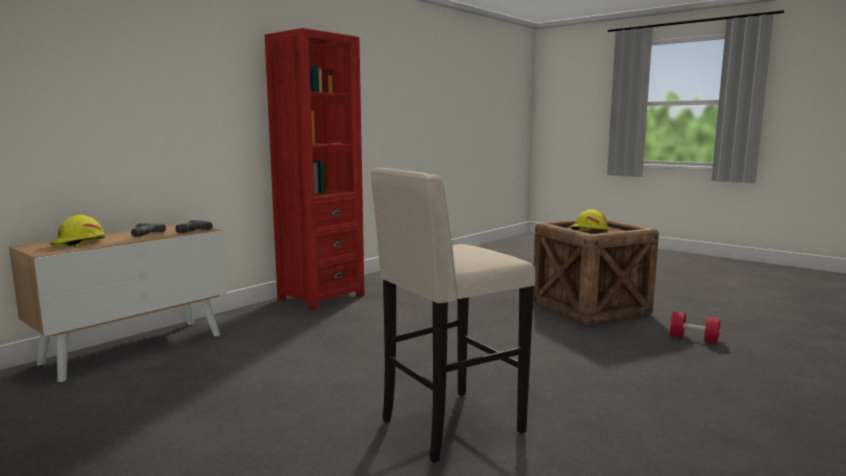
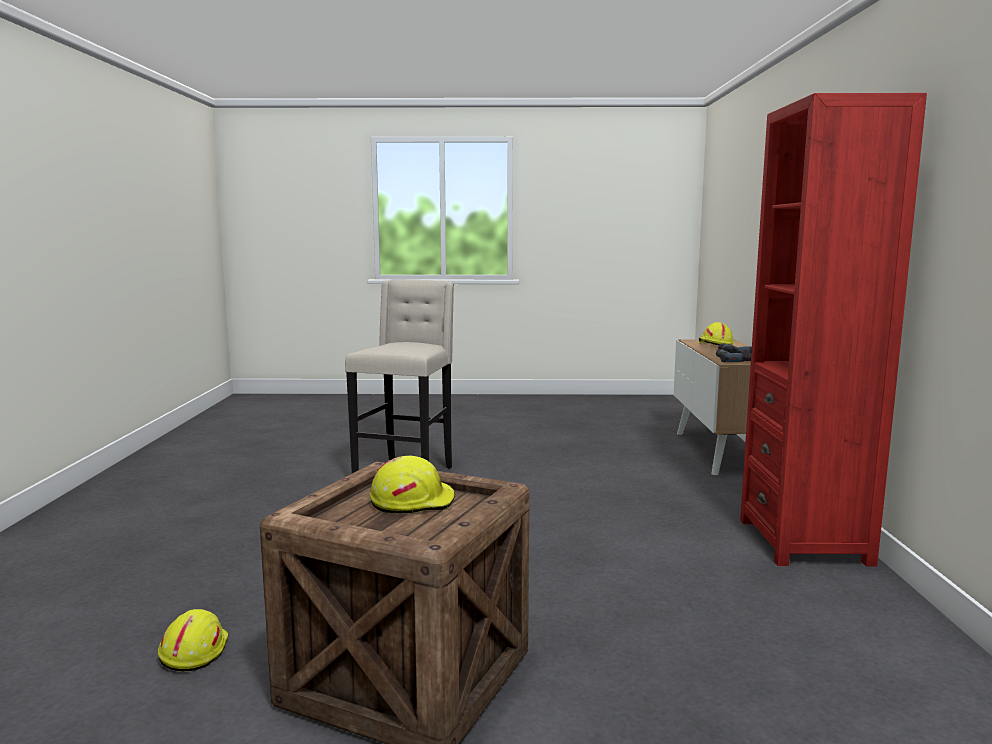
camera: 140 degrees right, 0 degrees up
(693, 339) = (193, 651): red dumbbell -> yellow hard hat

